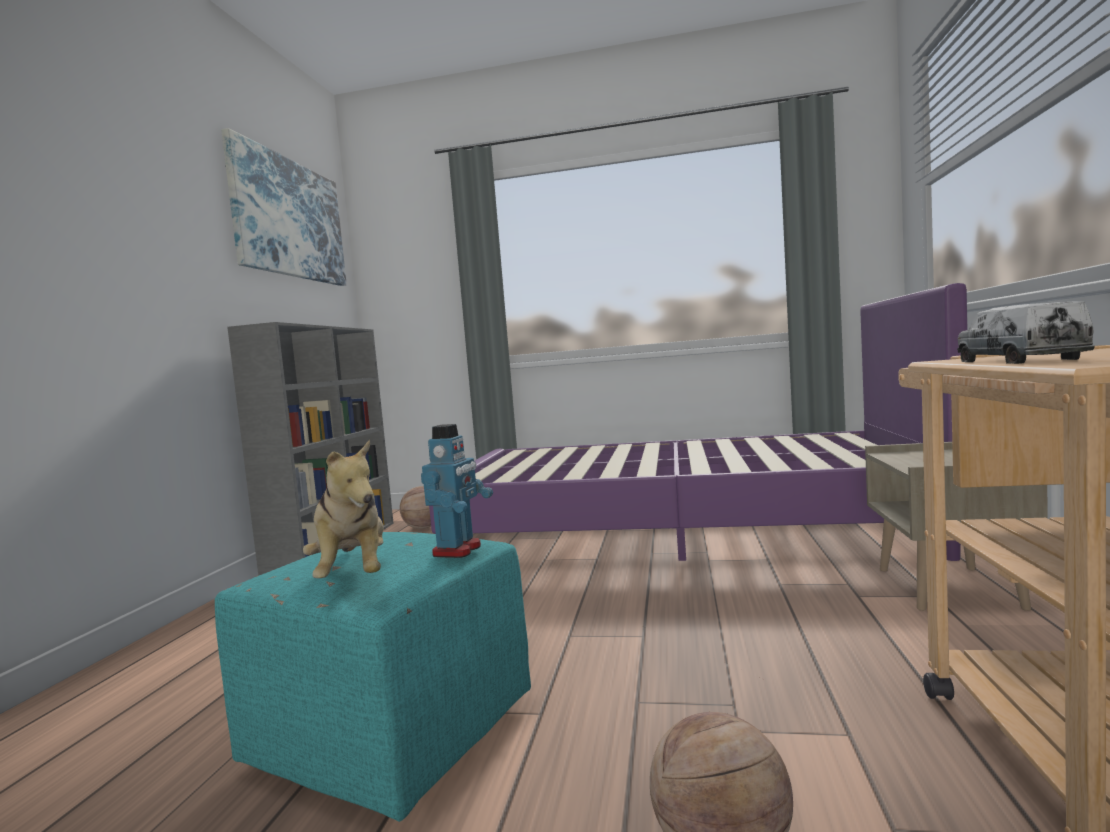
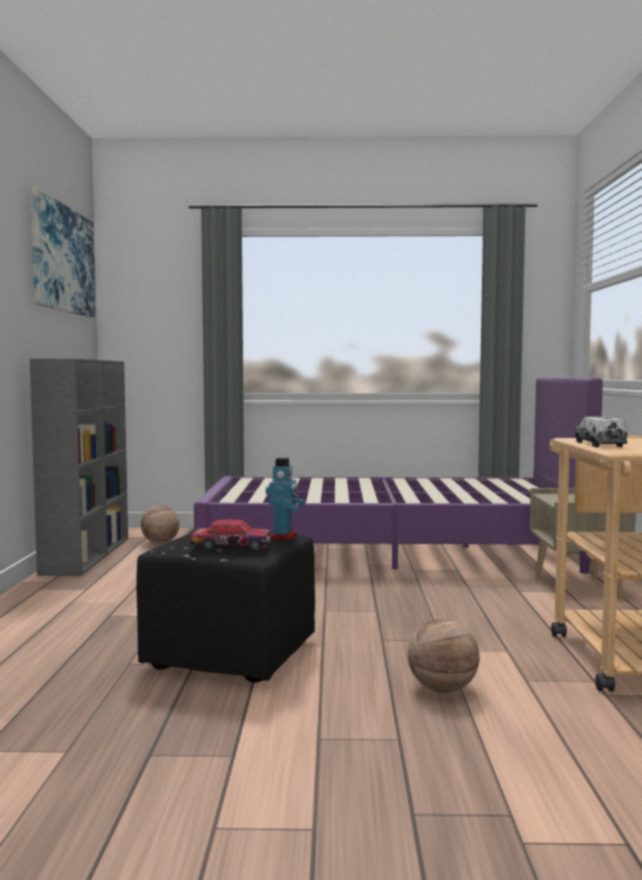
camera: 10 degrees left, 0 degrees up
(353, 575) = (230, 546): plush toy -> toy car
(394, 733) = (231, 654): turquoise ottoman -> black ottoman

